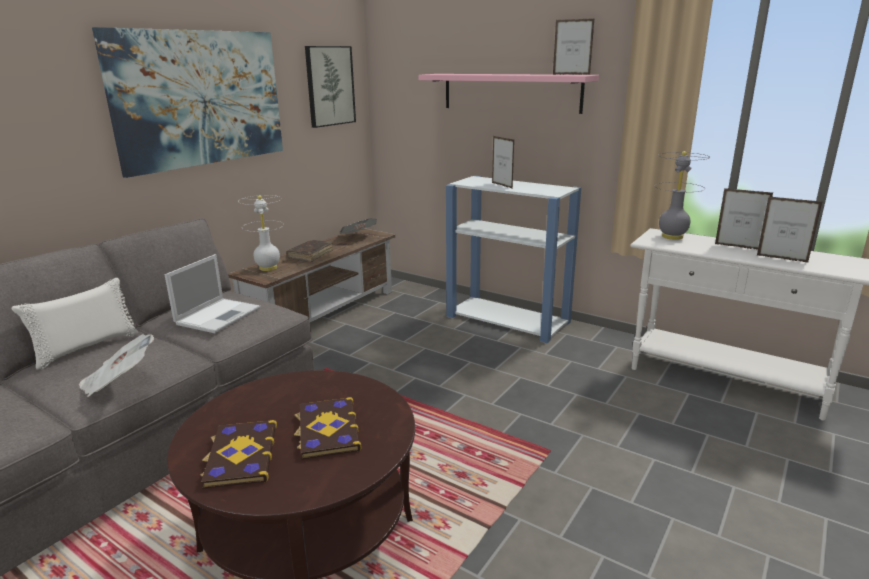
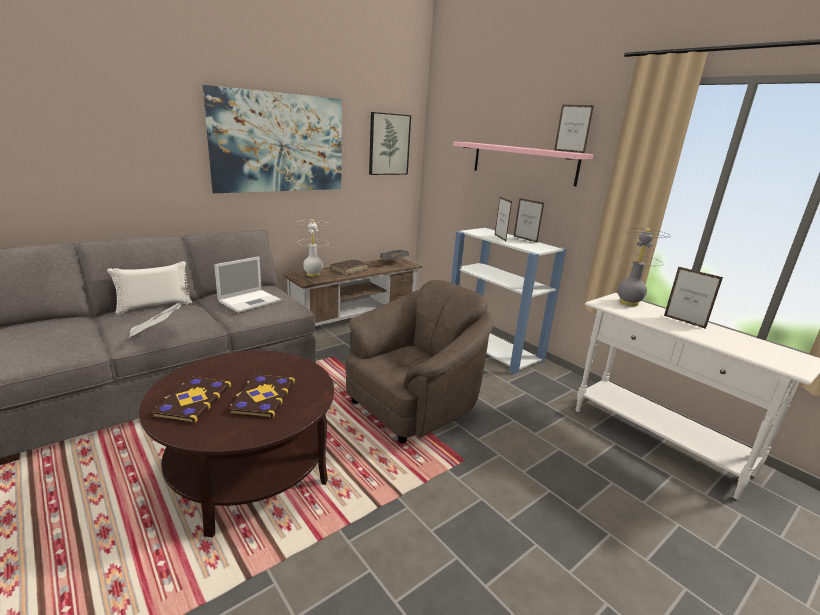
camera: 15 degrees right, 0 degrees up
(458, 404) = (414, 405): none -> brown armchair
(782, 259) = (719, 340): picture frame -> picture frame (525, 239)

